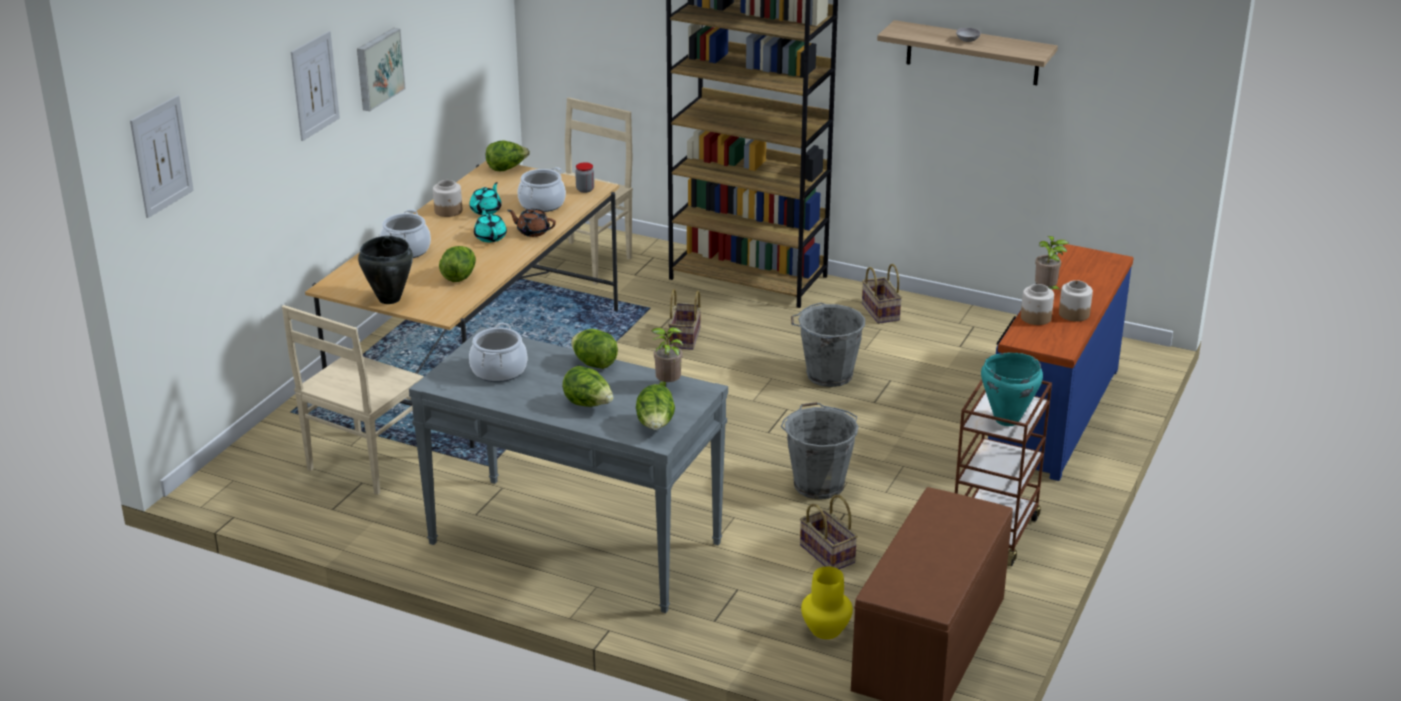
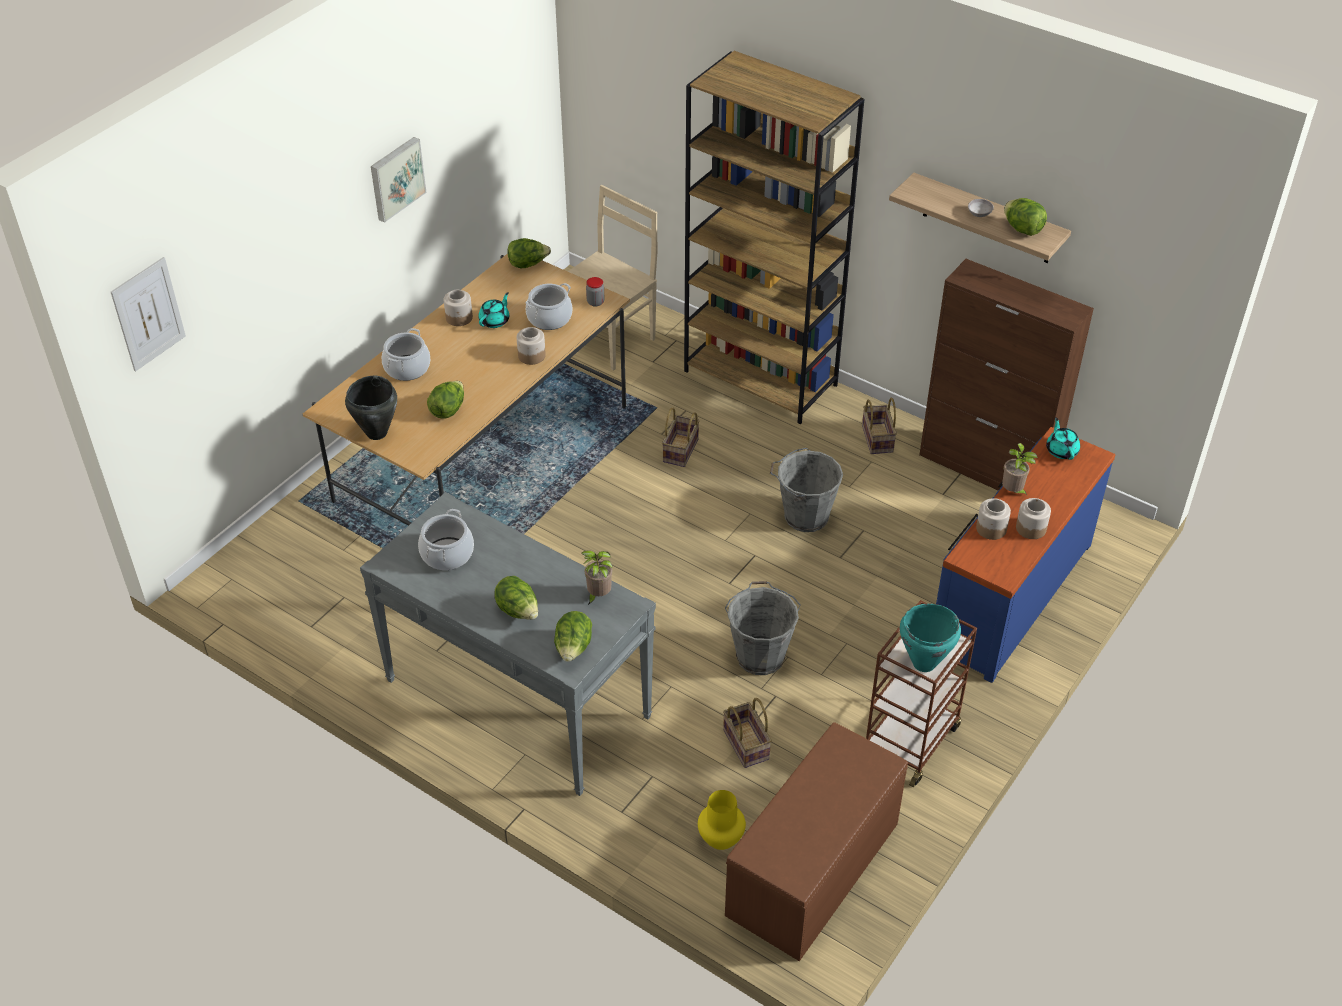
camera: 10 degrees right, 15 degrees up
(314, 85) = (322, 211): picture -> none
(365, 464) = (351, 575): beige chair -> none
(490, 237) = (490, 359): turquoise teapot -> turquoise teapot (1061, 450)
(532, 232) = (531, 356): brown teapot -> jar
(594, 364) = (538, 556): lettuce -> lettuce (1022, 229)
(995, 325) = (986, 469): none -> brown cabinet

